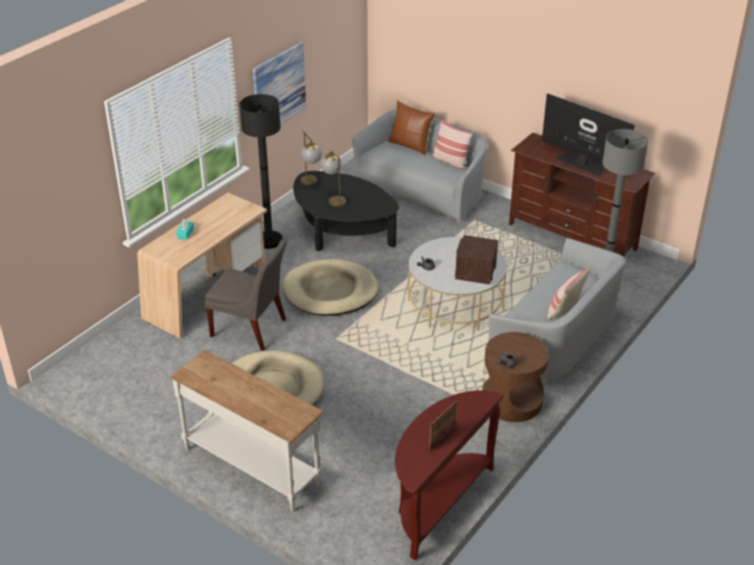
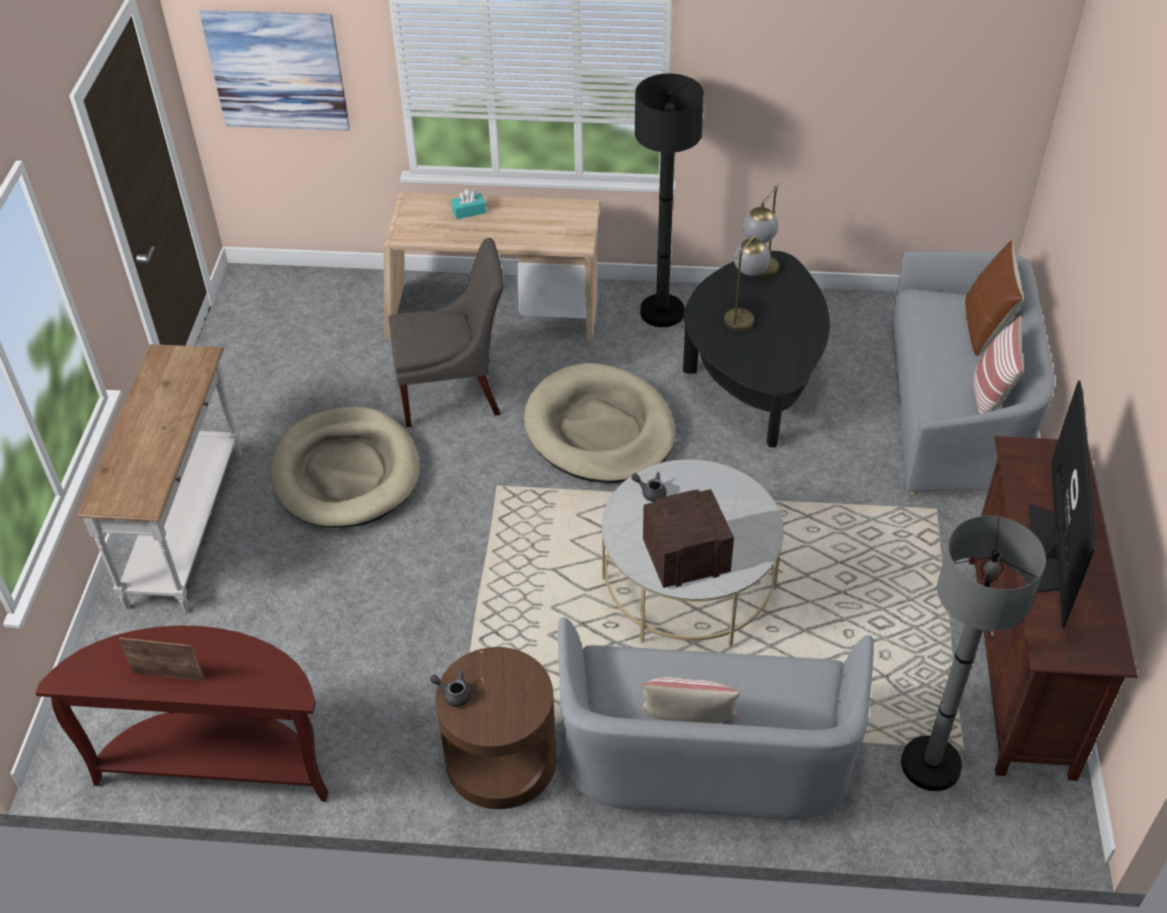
camera: 60 degrees right, 10 degrees up
(251, 329) = (455, 392): grey chair -> grey chair turned 90 degrees counterclockwise
(279, 88) = (782, 97): picture -> picture (277, 70)

